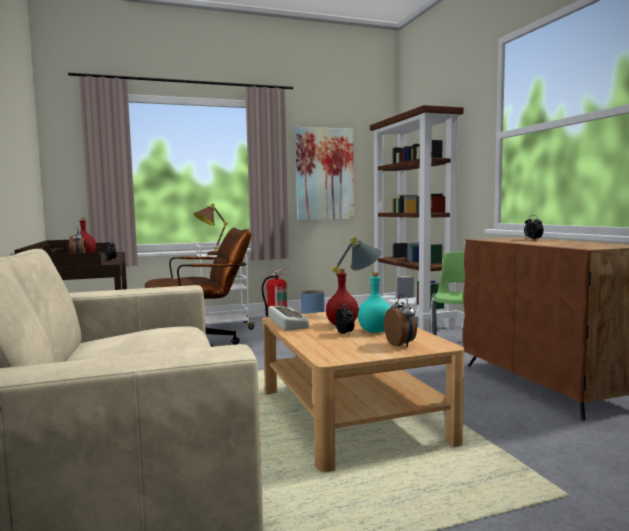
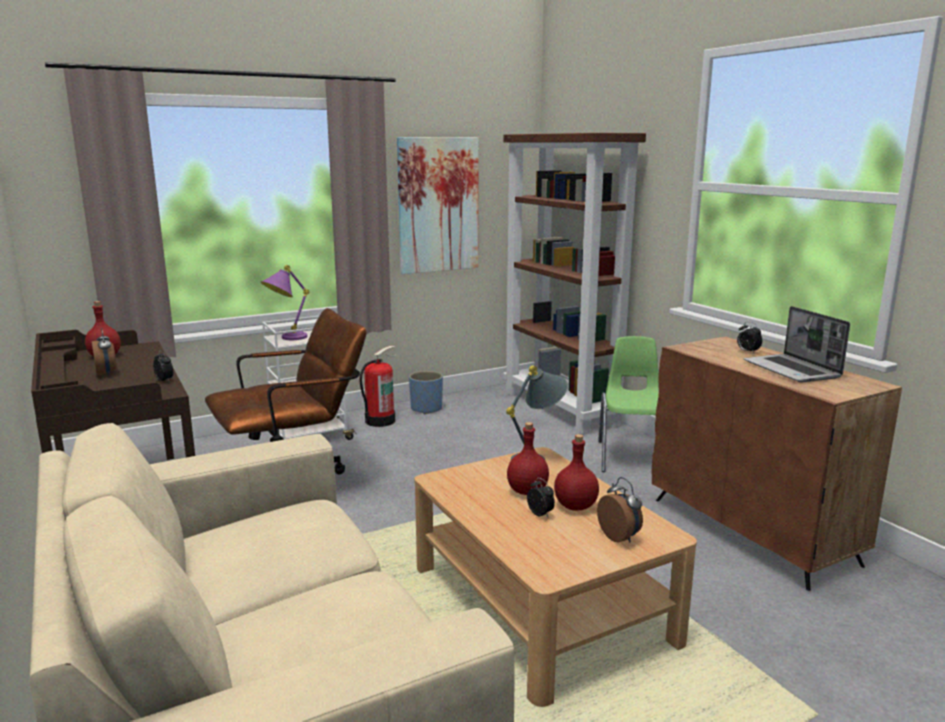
camera: 10 degrees left, 10 degrees up
(210, 254) = (286, 339): brown table lamp -> purple table lamp
(286, 323) = (452, 490): keyboard -> none
(375, 331) = (576, 506): turquoise bottle -> red bottle
(564, 243) = (792, 370): none -> laptop

